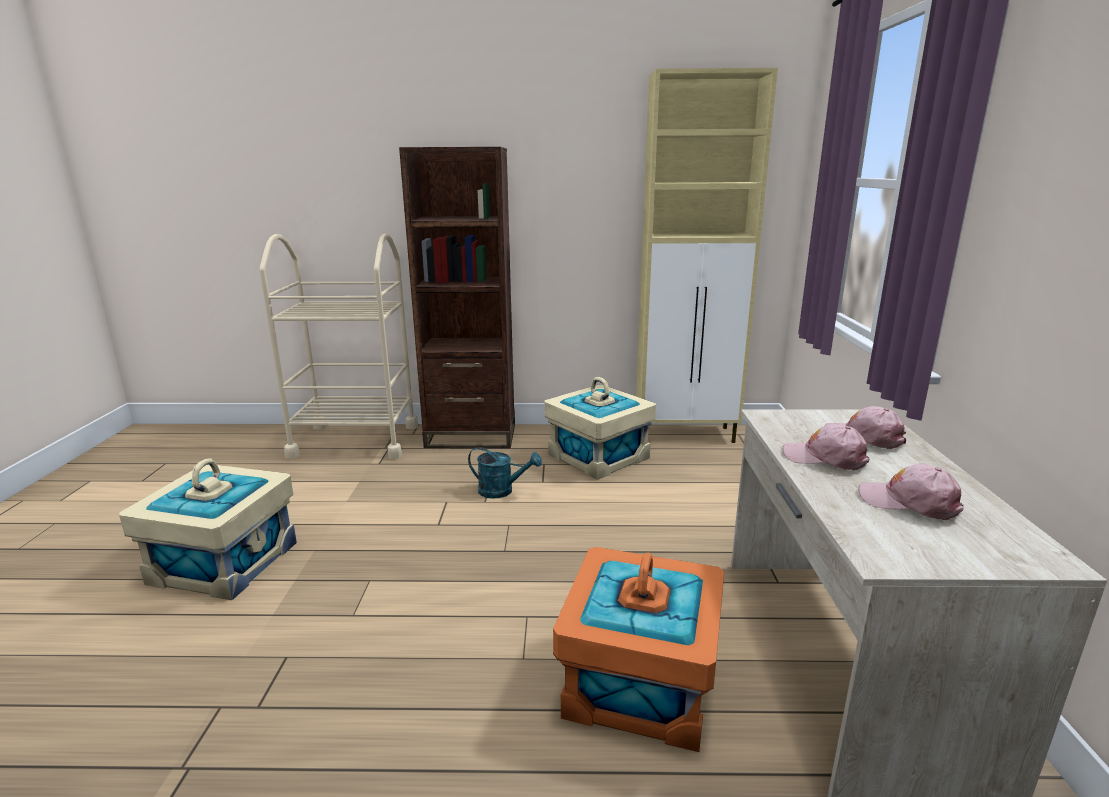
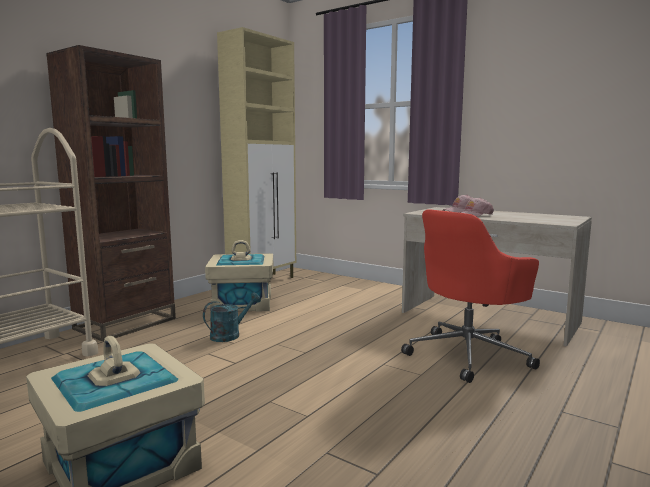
camera: 55 degrees left, 10 degrees down
(638, 683) = (468, 355): orange storage box -> red office chair
(909, 502) = (524, 216): pink cap -> none

